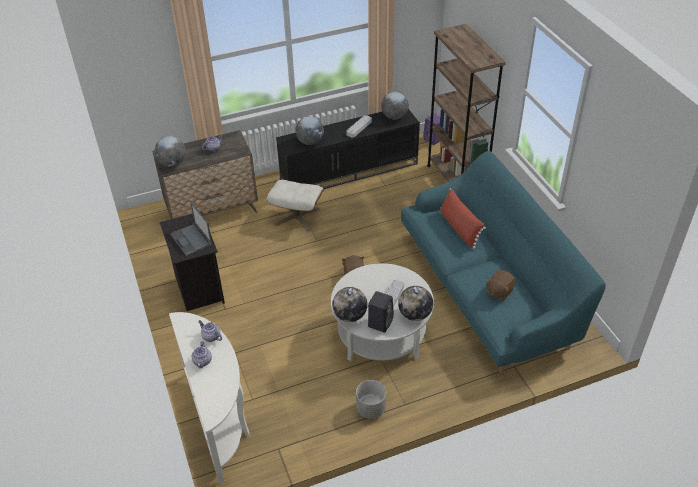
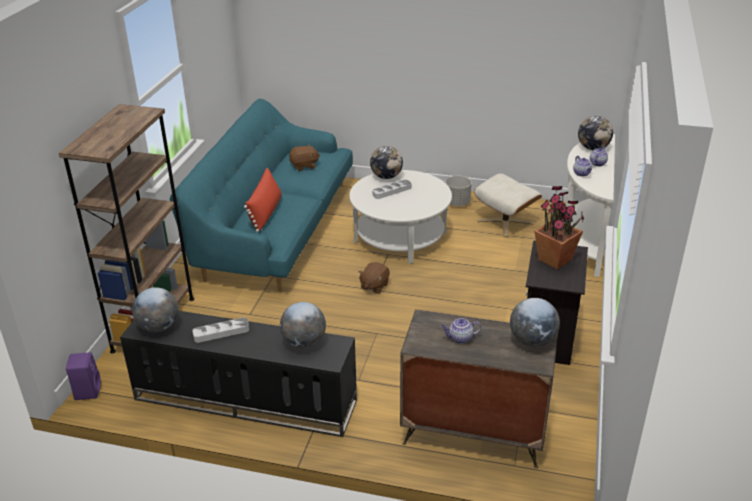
camera: 145 degrees left, 10 degrees down
(191, 239) = (555, 260): laptop -> potted plant
(297, 217) = (372, 371): beige ottoman -> beige ottoman (505, 222)
(350, 316) = (438, 194): globe -> globe (593, 148)
(380, 322) = (418, 182): black speaker -> none

